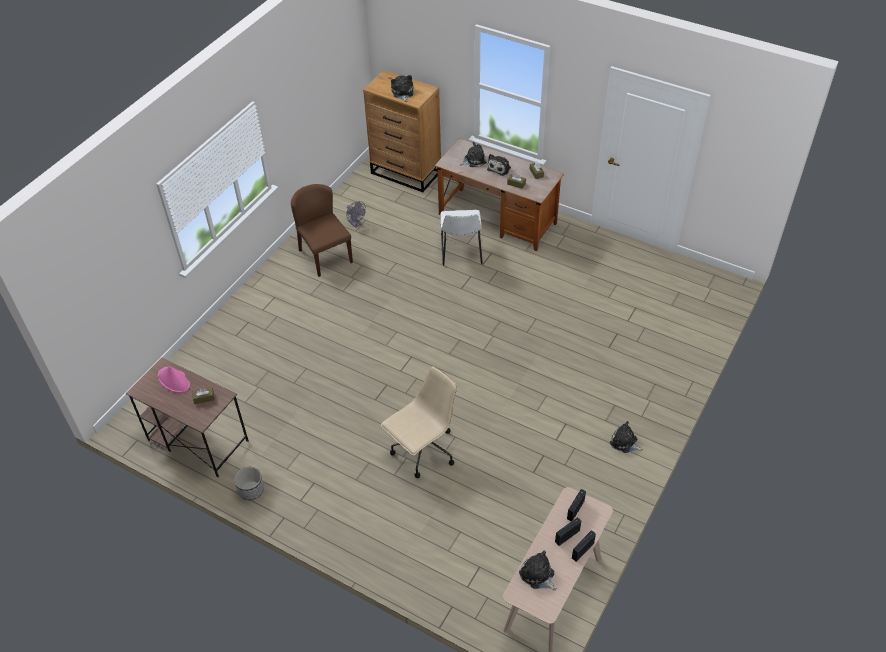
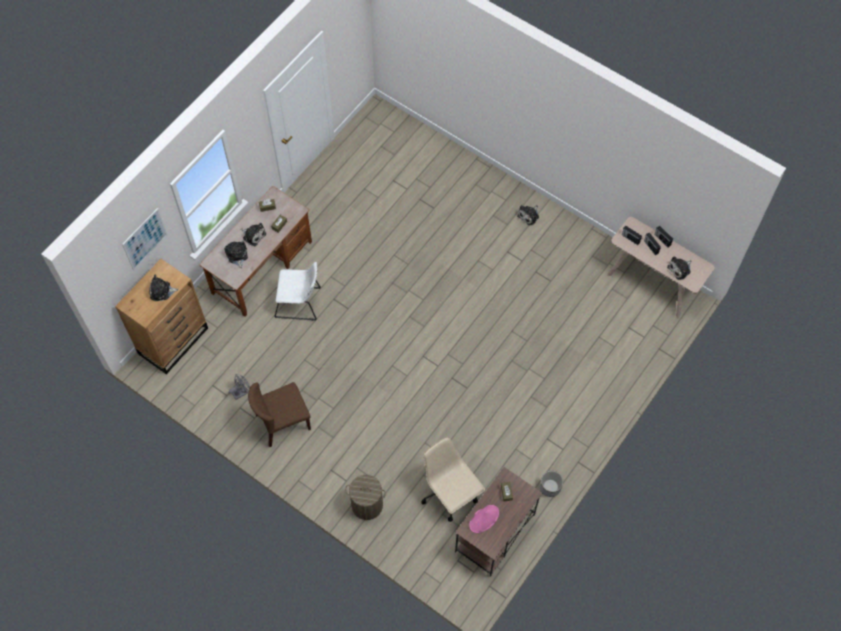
camera: 85 degrees left, 15 degrees up
(235, 328) = (367, 505): none -> laundry basket
(423, 451) = (523, 355): beige office chair -> beige office chair (450, 494)
(433, 46) = (145, 239): none -> picture

